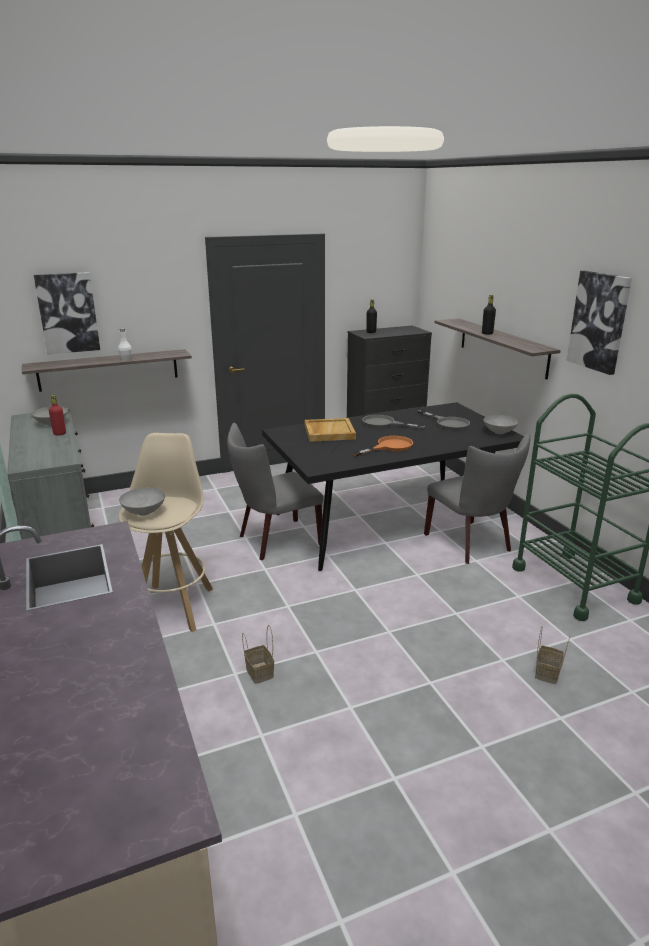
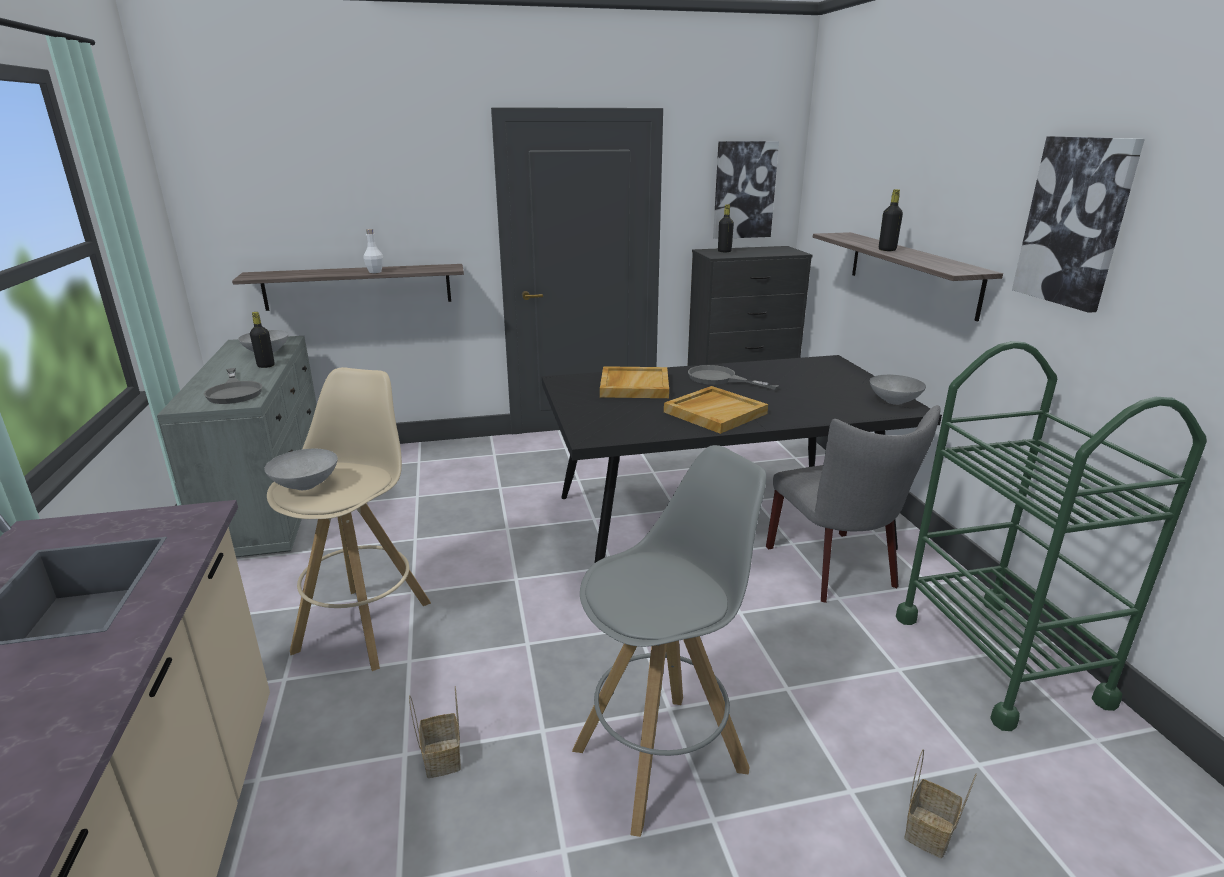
camera: 10 degrees right, 0 degrees up
(59, 433) = (266, 366): red bottle -> black bottle
(68, 313) = (302, 206): picture -> picture (744, 190)
(275, 541) = (546, 537): grey chair -> none
(389, 447) = (715, 412): orange frying pan -> beige tray
(392, 657) = (662, 758): none -> grey stool
(448, 423) = (817, 384): grey frying pan -> grey frying pan (234, 391)

